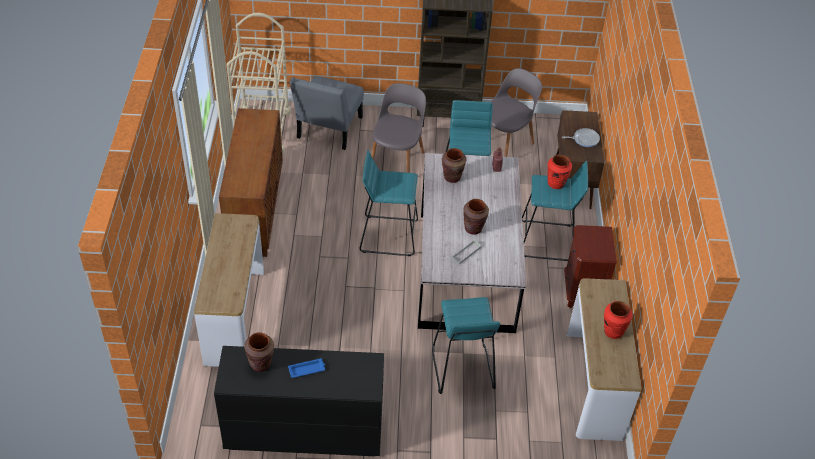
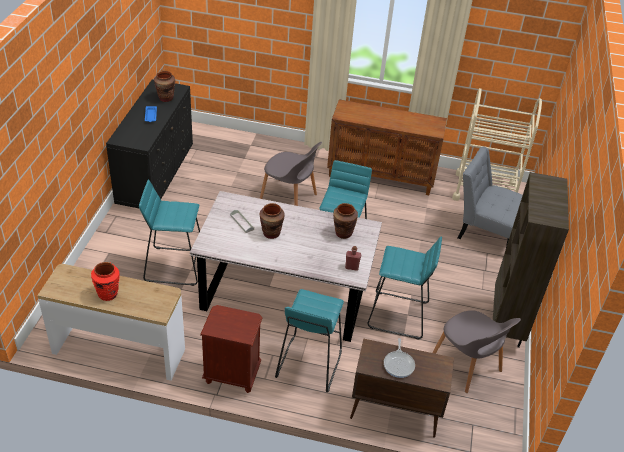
camera: 100 degrees right, 5 degrees down
(234, 317) = (271, 155): console table -> none
(397, 160) = (441, 272): grey chair -> grey chair (289, 198)
(556, 183) = (323, 312): red vase -> none

